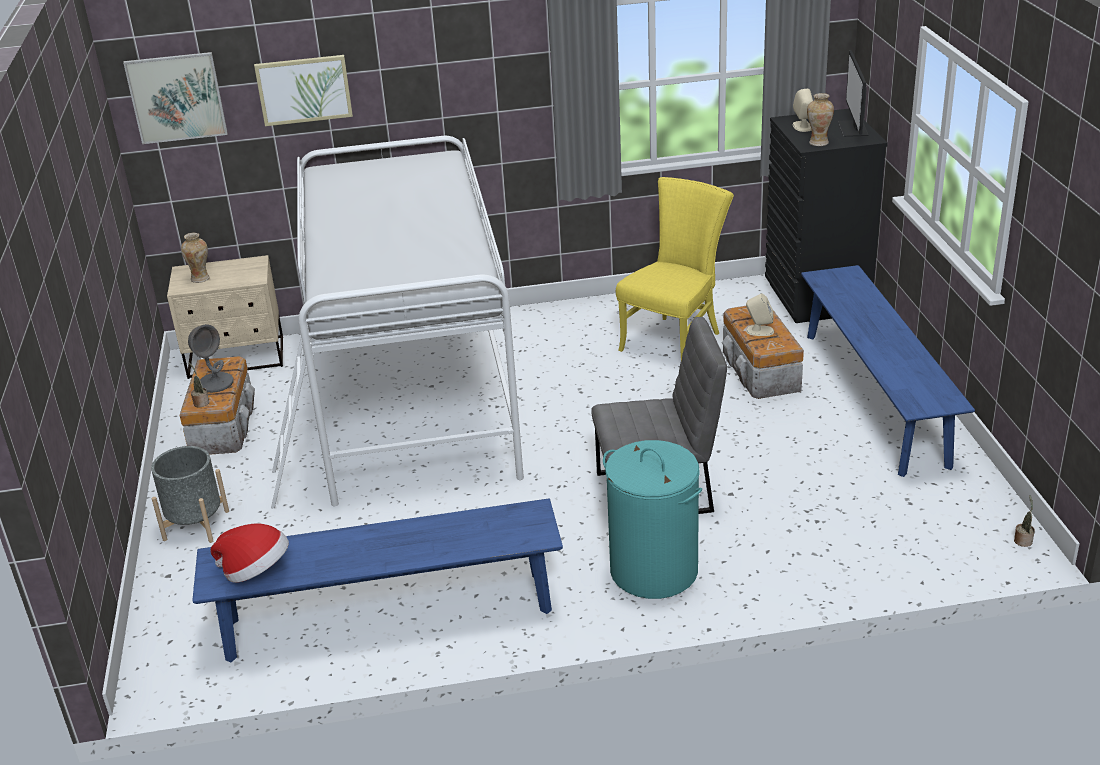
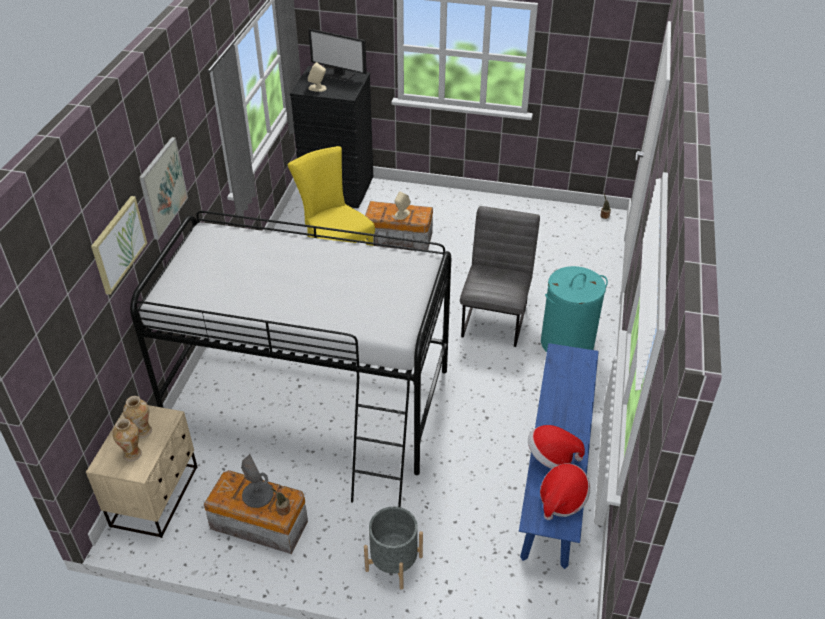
camera: 70 degrees left, 10 degrees up
(176, 97) = (56, 319): picture -> picture (163, 188)
(327, 548) = (551, 457): none -> hat
(411, 401) = (312, 401): white bed -> black bed
(818, 142) = (347, 91): vase -> vase (142, 431)
(874, 397) = (456, 210): blue bench -> none

